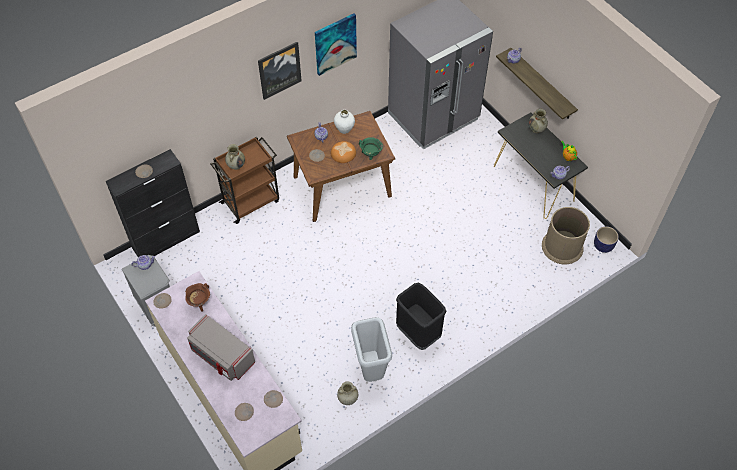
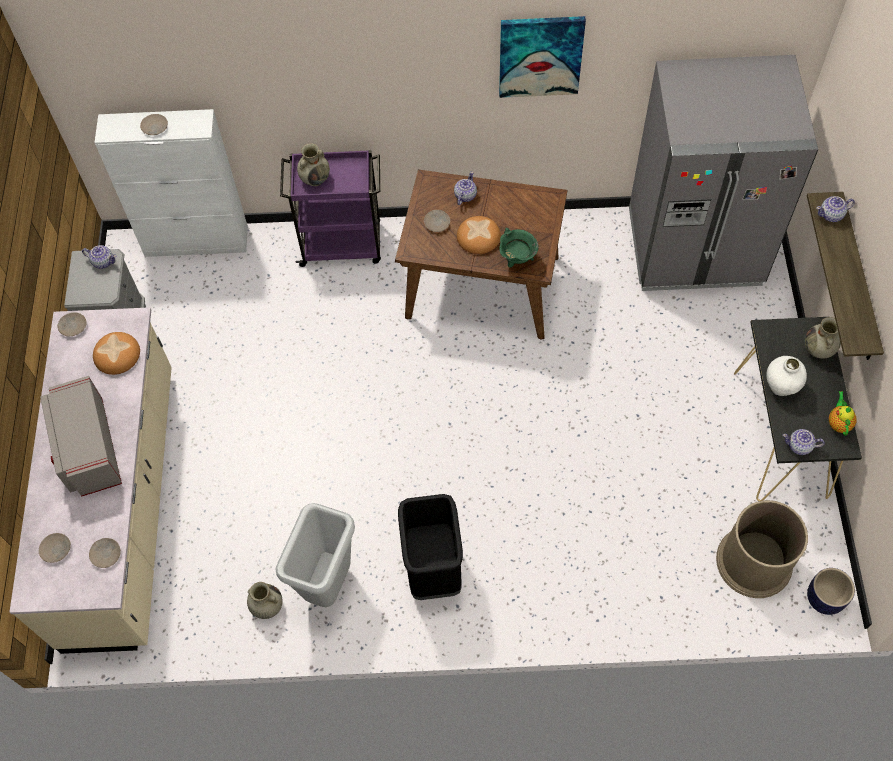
camera: 35 degrees right, 5 degrees up
(166, 240) = (197, 241): black cabinet -> white cabinet
(200, 302) = (117, 354): brown cooking pot -> bread
(251, 201) = (342, 244): brown cart -> purple cart
(279, 70) = (425, 59): picture -> none
(344, 129) = (507, 201): white vase -> white vase (780, 387)

